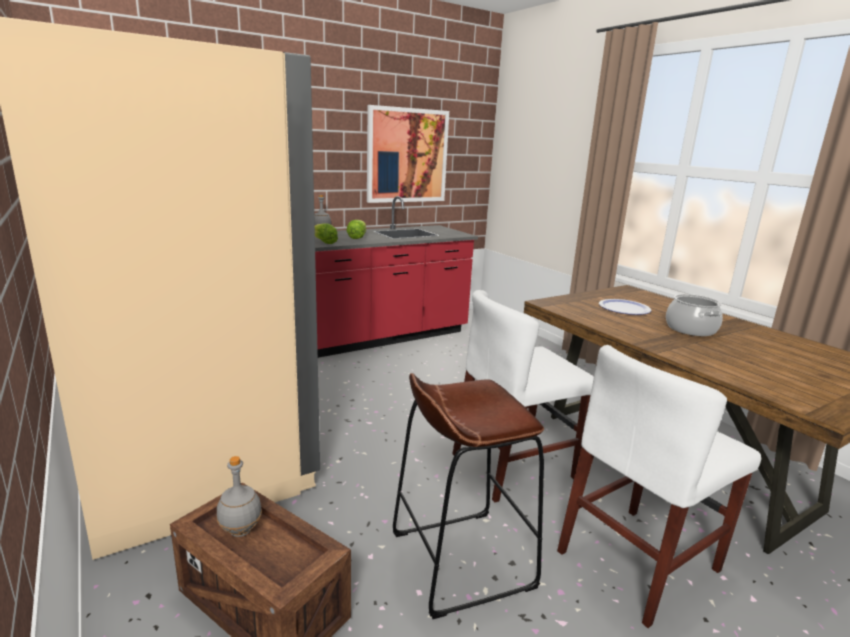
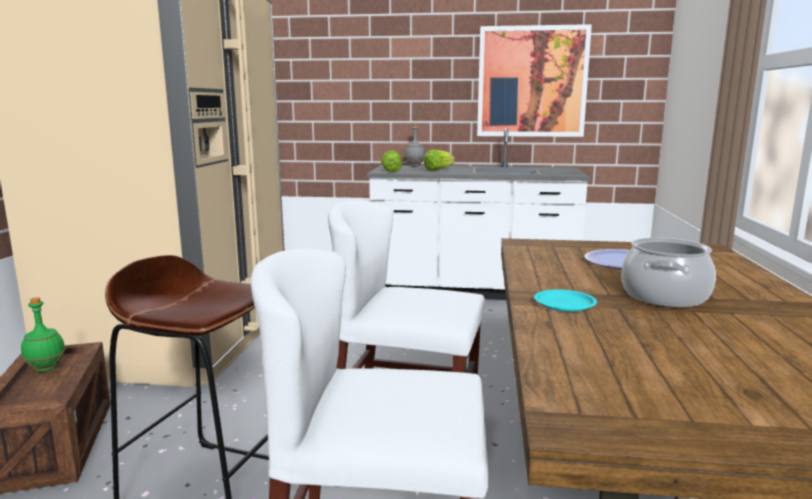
camera: 40 degrees right, 5 degrees down
(240, 531) = (45, 369): grey bottle -> green bottle
(382, 337) = (472, 291): red counter -> white counter
(673, 346) = (565, 304): none -> turquoise plate

